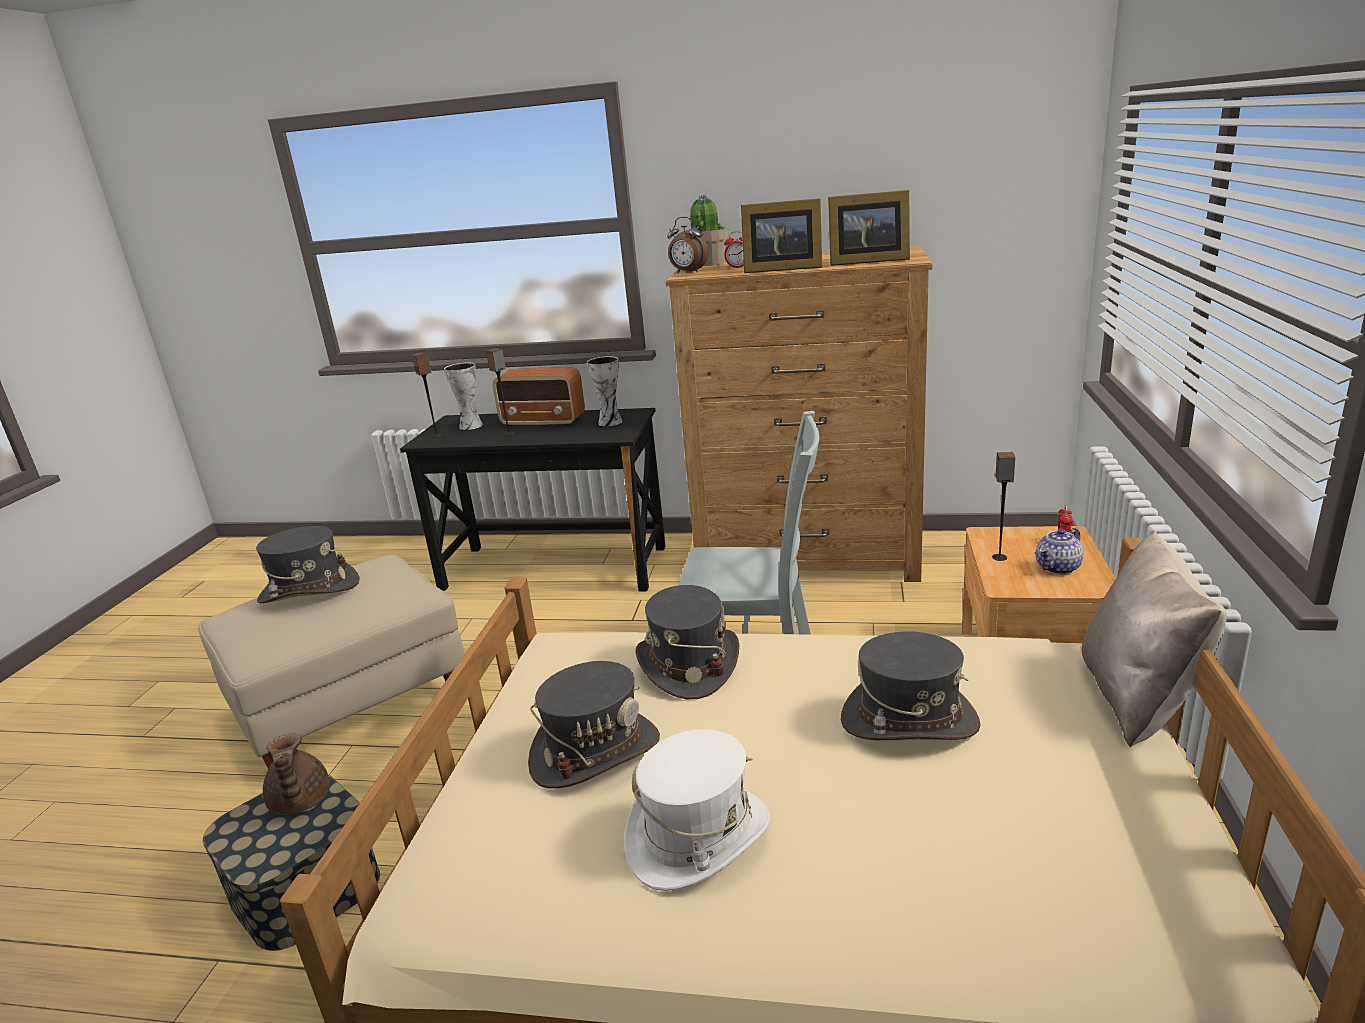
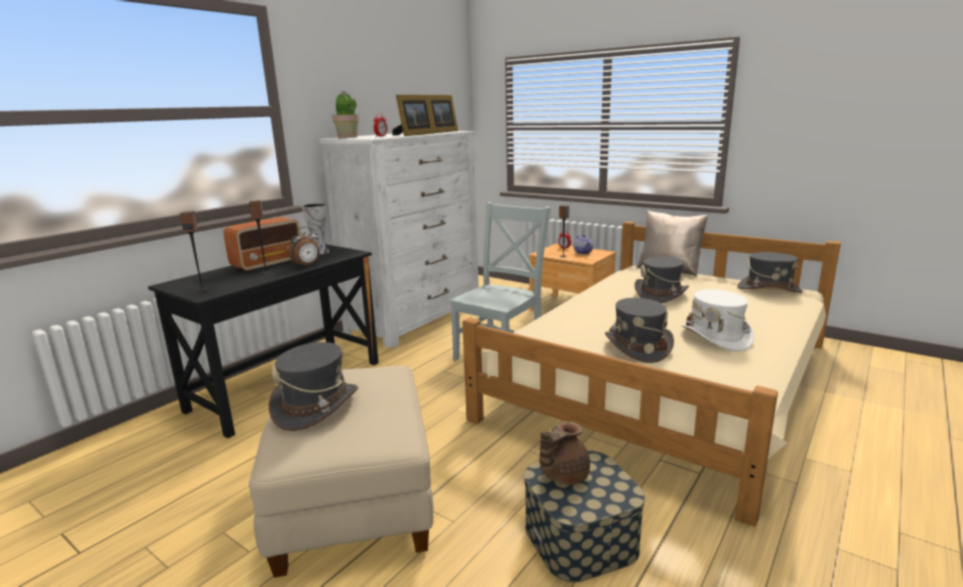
camera: 65 degrees left, 5 degrees down
(300, 802) = (562, 475): brown teapot -> brown teapot turned 135 degrees clockwise
(470, 426) = (210, 280): vase -> none
(688, 272) = (362, 138): alarm clock -> alarm clock (307, 266)
(688, 665) = (577, 319): grey hat -> grey hat (768, 289)
(808, 557) = (416, 318): brown dresser -> white dresser

